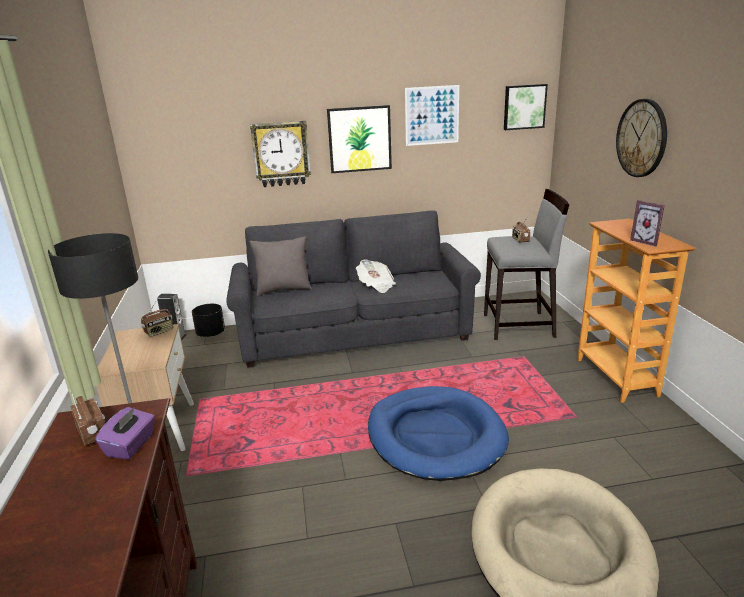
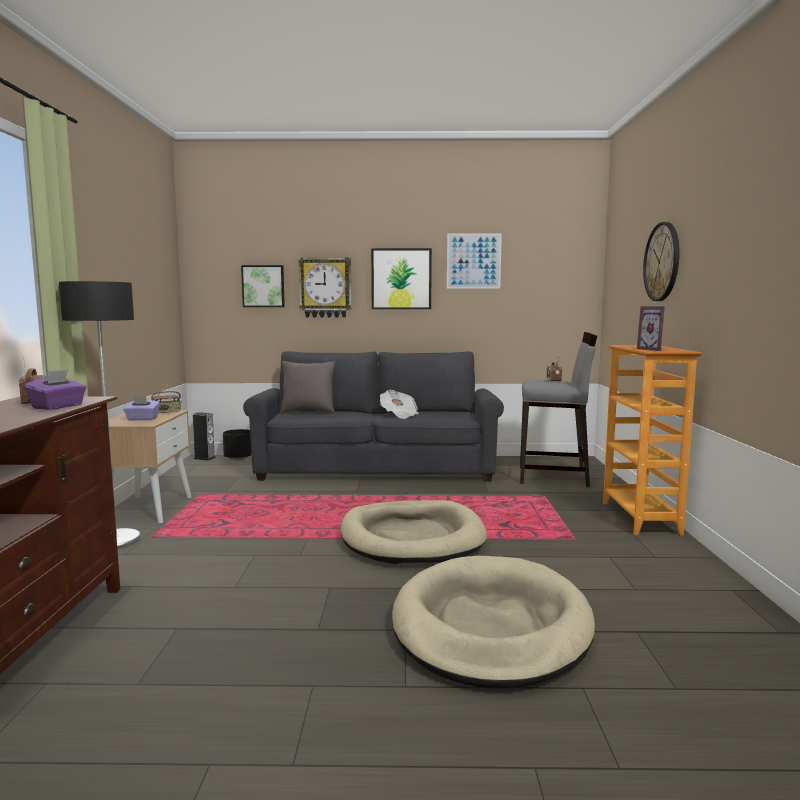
camera: 10 degrees right, 15 degrees down
(142, 351) = (142, 419): none -> purple tissue box
(435, 436) = (411, 538): blue dog bed -> beige dog bed
(524, 107) = (569, 258): picture -> picture (263, 286)

